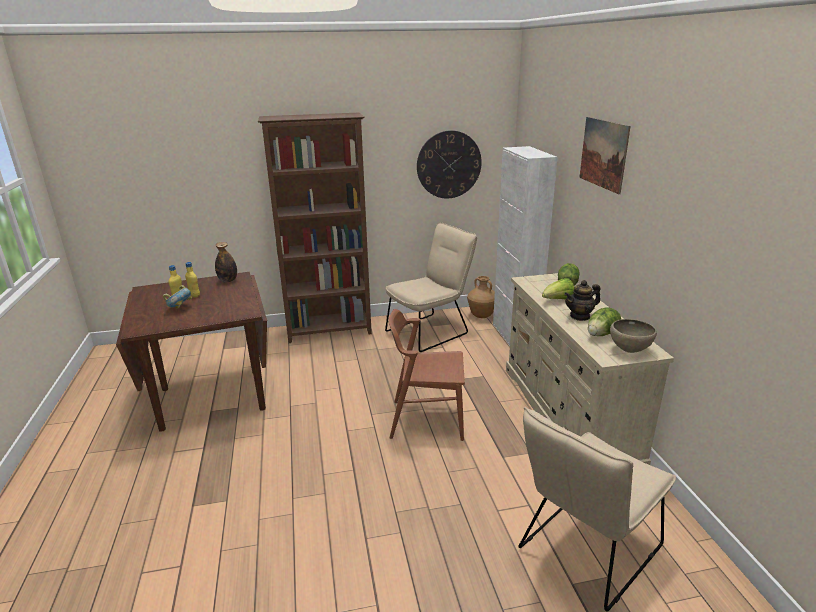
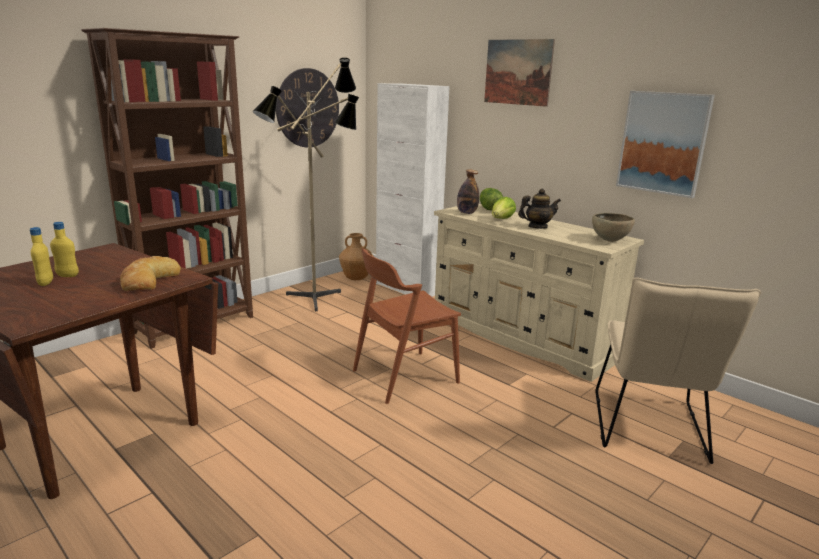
camera: 35 degrees left, 5 degrees down
(180, 308) = (66, 291): bowl -> none
(226, 310) = (148, 280): none -> bread
(228, 280) = (96, 254): bottle -> bottle (466, 213)
(431, 331) = (319, 301): beige chair -> floor lamp
(580, 316) = (537, 227): teapot -> teapot turned 135 degrees counterclockwise
(602, 334) = (573, 234): lettuce -> none
(700, 259) = (663, 143): none -> picture

